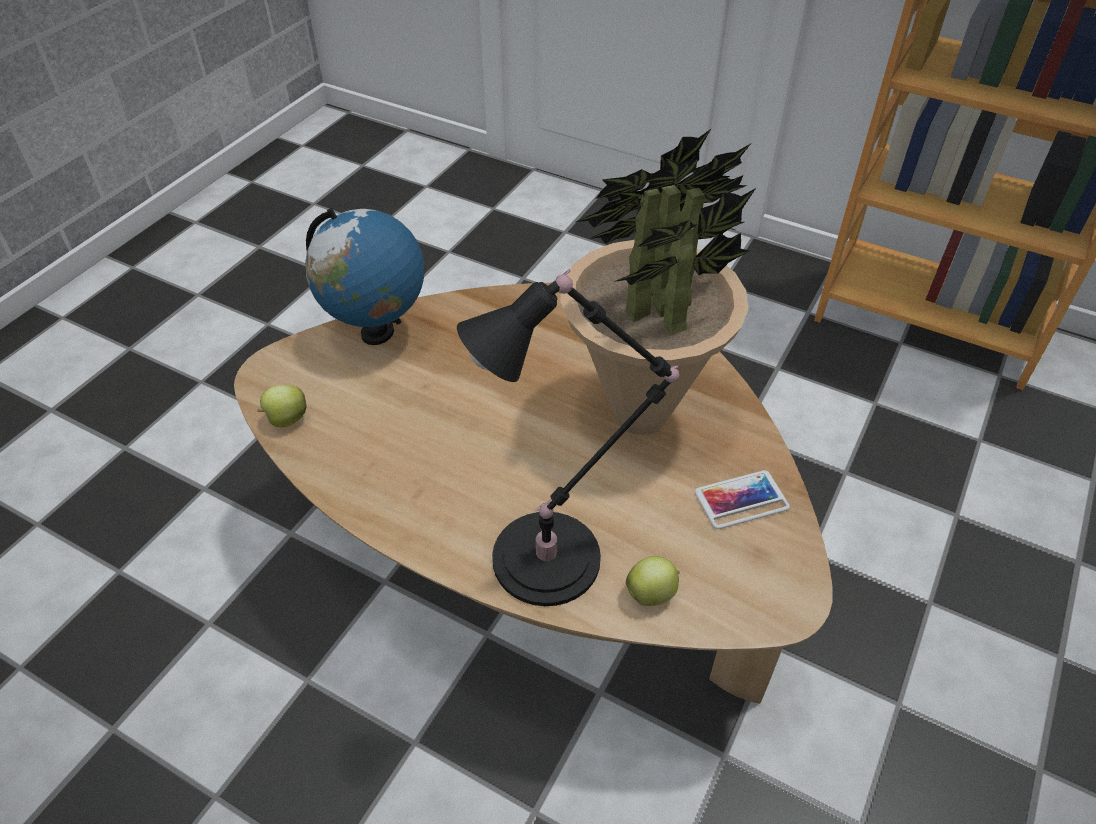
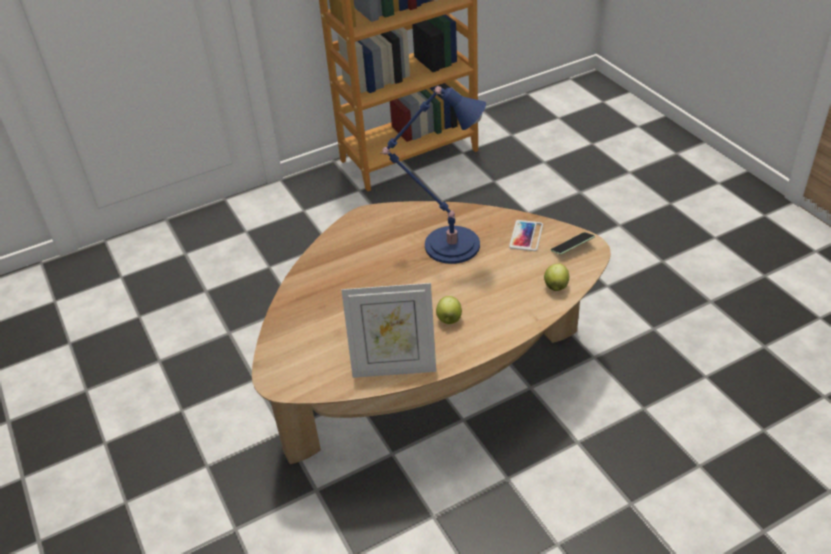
camera: 55 degrees left, 5 degrees down
(286, 419) = (327, 383): apple -> apple (449, 320)
(350, 472) = (394, 368): none -> picture frame
(377, 333) = (290, 322): globe -> none
(556, 556) = (511, 309): black table lamp -> none
(641, 414) = (447, 245): potted plant -> blue table lamp
(764, 576) = (572, 248): none -> phone

